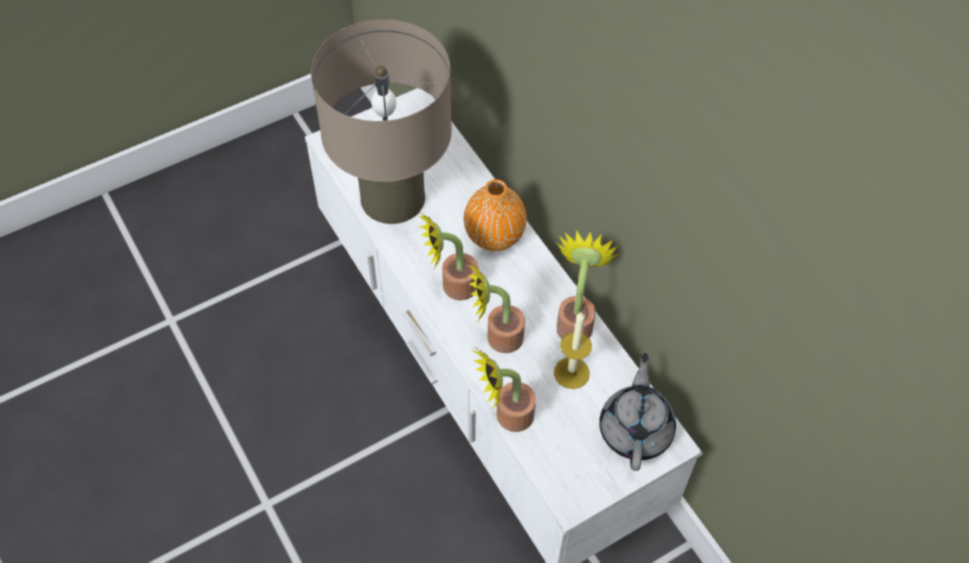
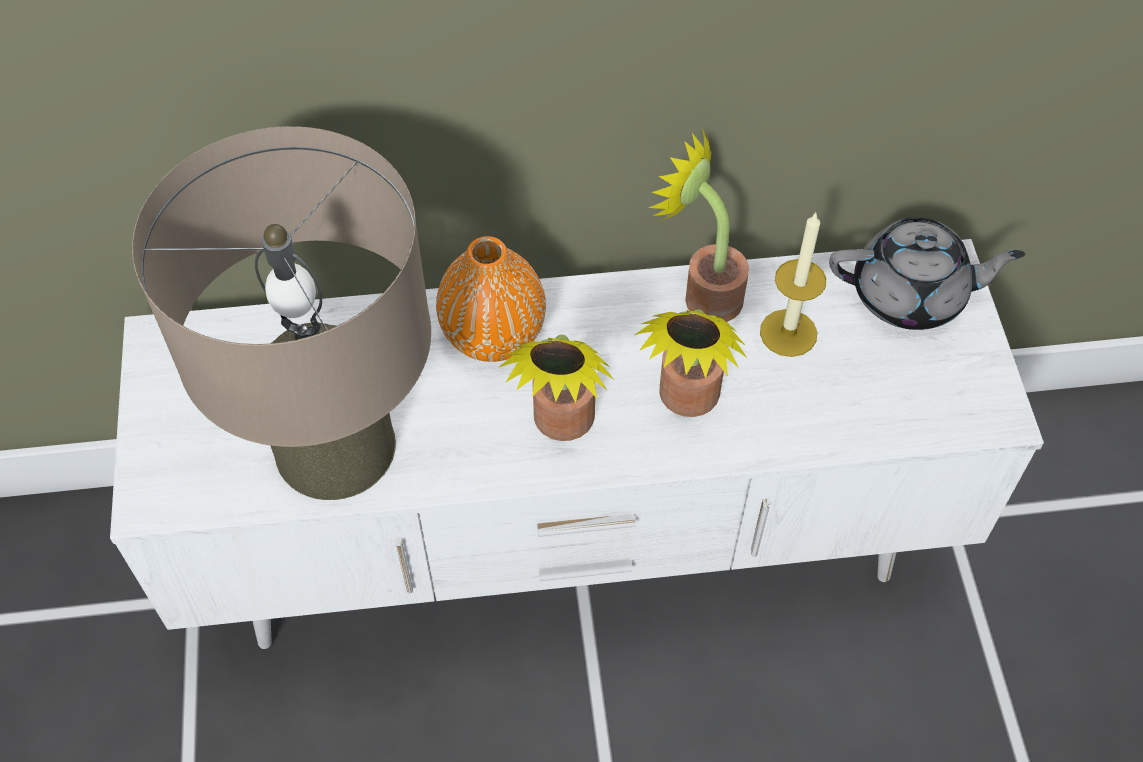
camera: 65 degrees left, 0 degrees up
(507, 417) = (831, 442): potted plant -> none
(636, 429) = (911, 295): grey teapot -> grey teapot turned 150 degrees clockwise

